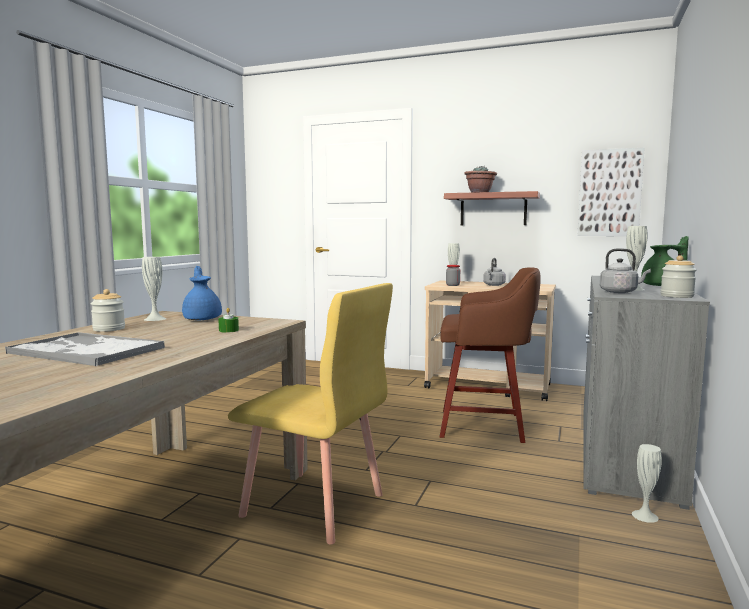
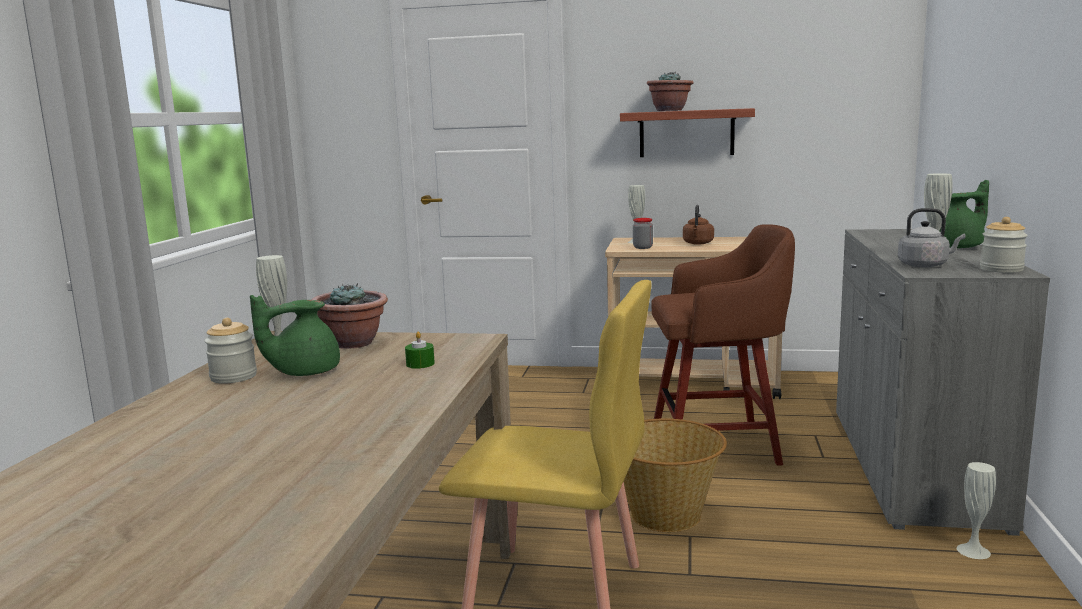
camera: 10 degrees left, 5 degrees up
(85, 350) = (253, 425): tray -> none
(153, 329) = (304, 372): none -> green teapot
(203, 319) = (353, 343): blue teapot -> potted plant
(421, 465) = (667, 515): none -> basket
(493, 285) = (698, 243): grey kettle -> brown kettle
(609, 193) = (847, 107): picture -> none

